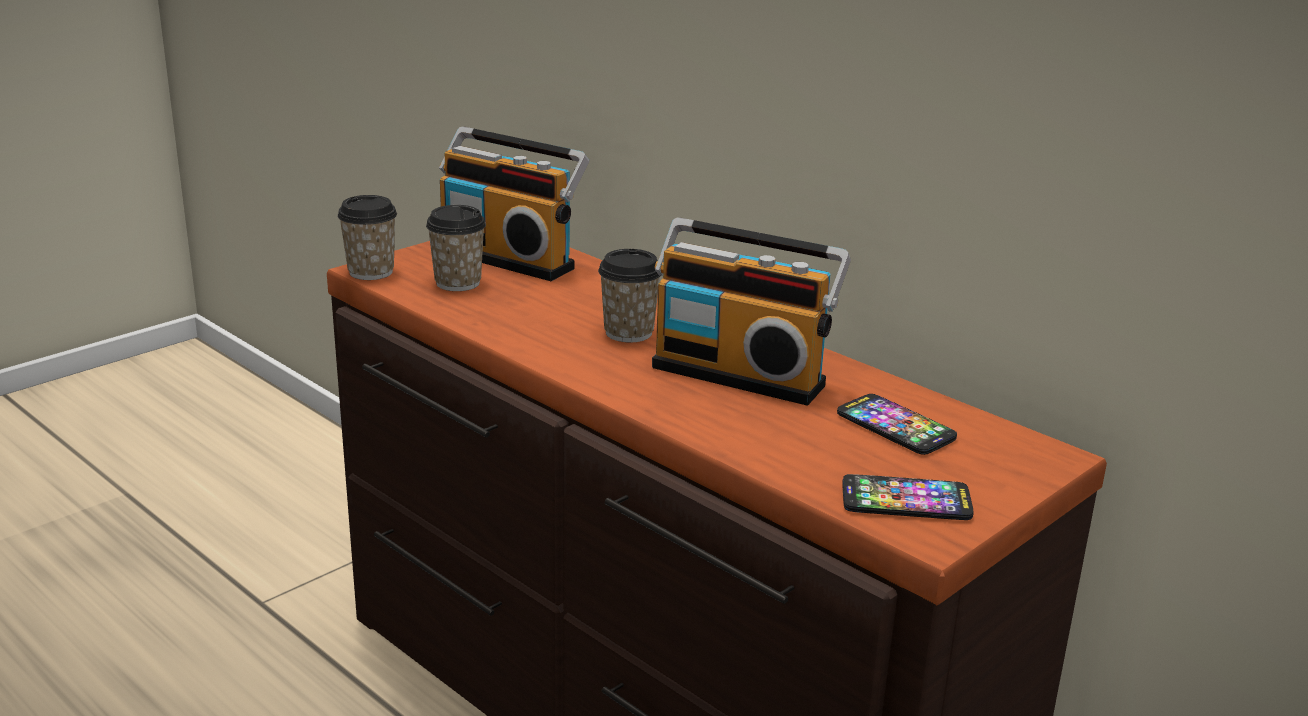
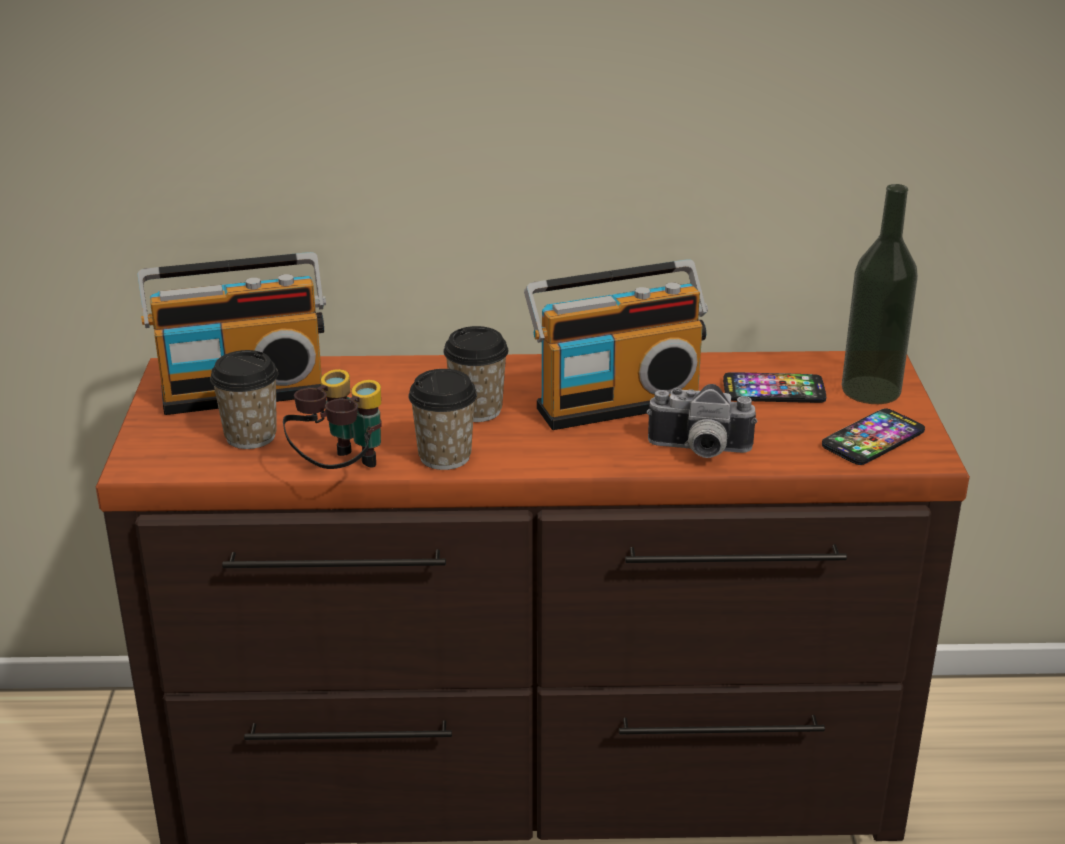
camera: 45 degrees left, 5 degrees up
(371, 272) = (148, 465): cup -> cup (444, 456)
(462, 324) = (339, 471): none -> binoculars
(731, 433) = (699, 451): none -> camera
(992, 468) = (871, 390): none -> bottle

